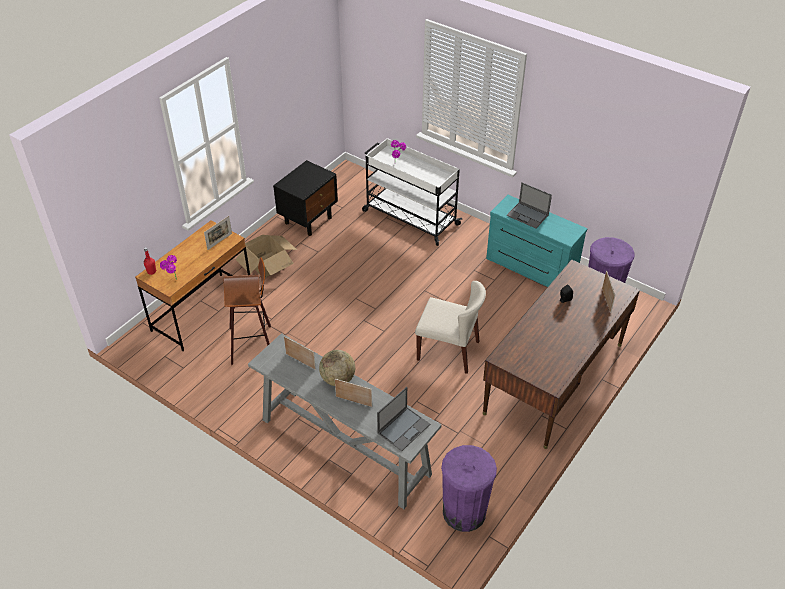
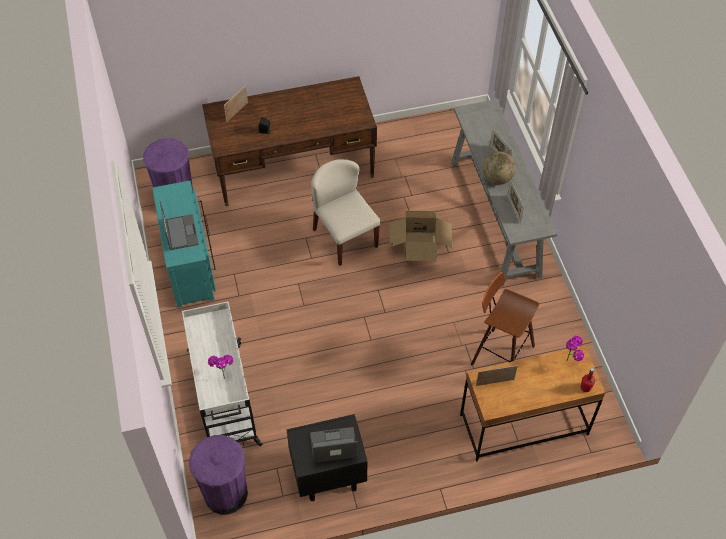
camera: 140 degrees left, 10 degrees up
(268, 264) = (419, 441): cardboard box -> cardboard box (419, 244)
(404, 428) = (481, 119): laptop -> laptop (333, 445)
(464, 512) = (452, 130): purple trash can -> purple trash can (225, 493)

